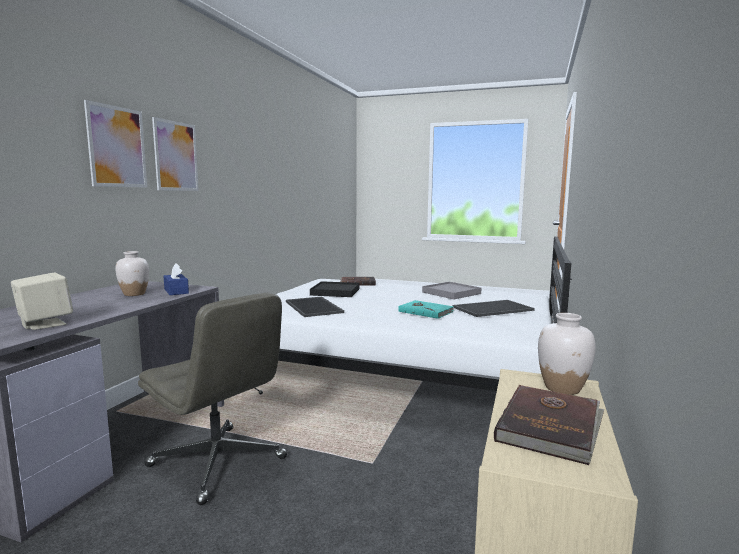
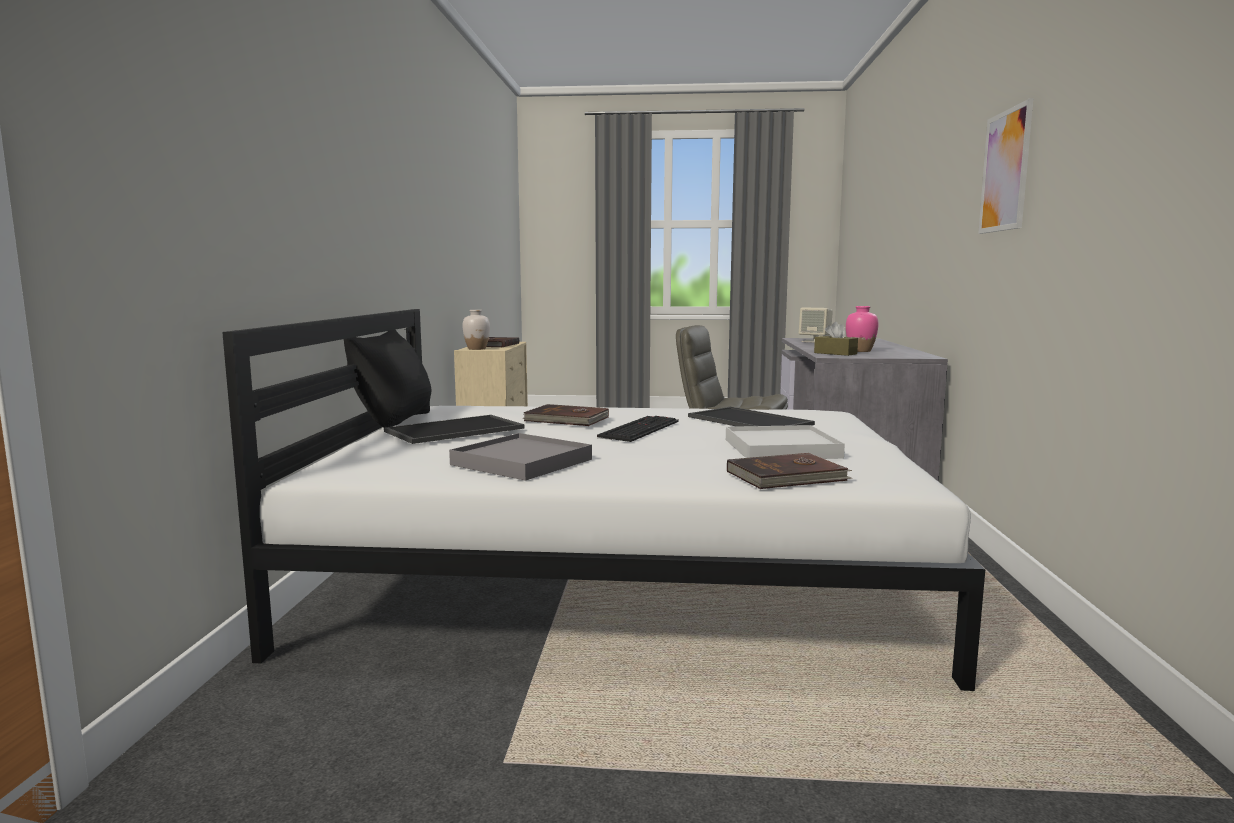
camera: 165 degrees right, 0 degrees up
(117, 147) = (961, 181): picture -> none
(134, 294) = (860, 351): white vase -> pink vase
(176, 291) = (835, 353): blue tissue box -> brown tissue box
(335, 292) = (781, 448): black tray -> white tray
(387, 304) = (638, 429): none -> keyboard
(425, 311) = (567, 419): turquoise book -> brown book
(545, 324) = (394, 421): none -> black pillow

